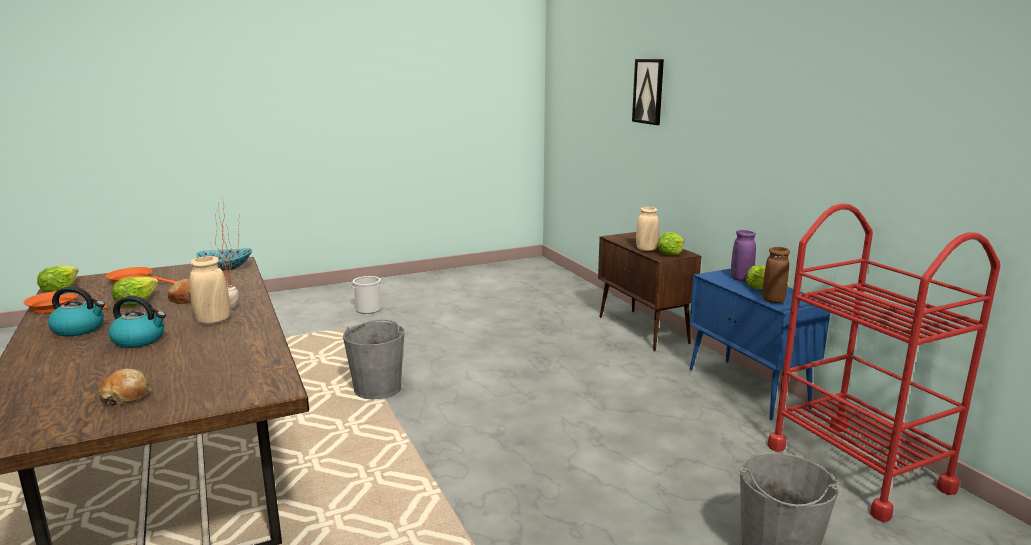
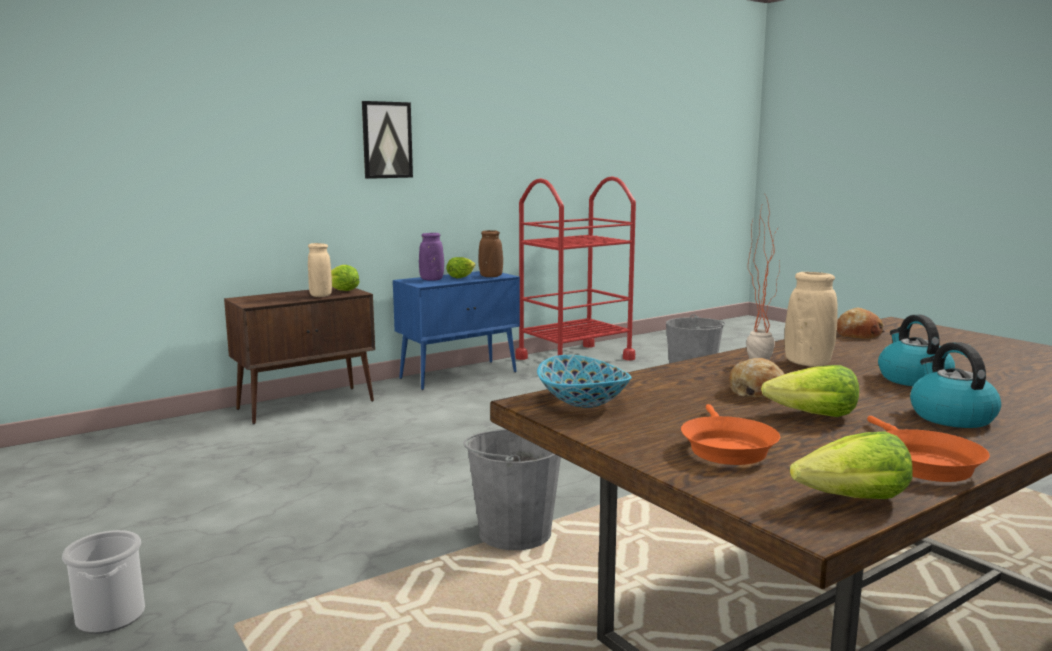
camera: 100 degrees left, 5 degrees down
(126, 396) = (1007, 354): bread -> bread (858, 334)
(648, 91) = (198, 105): picture -> picture (386, 140)

